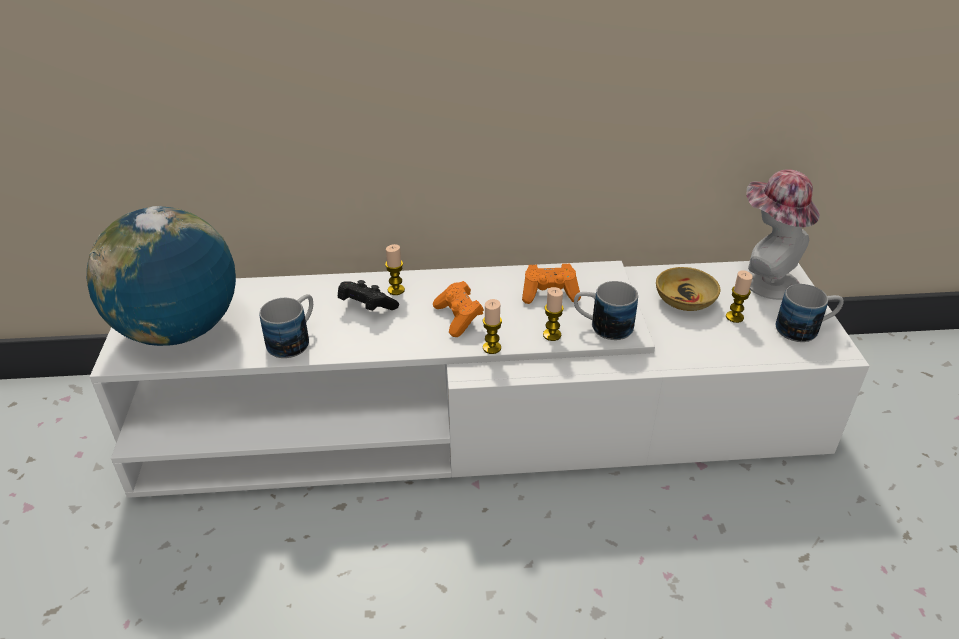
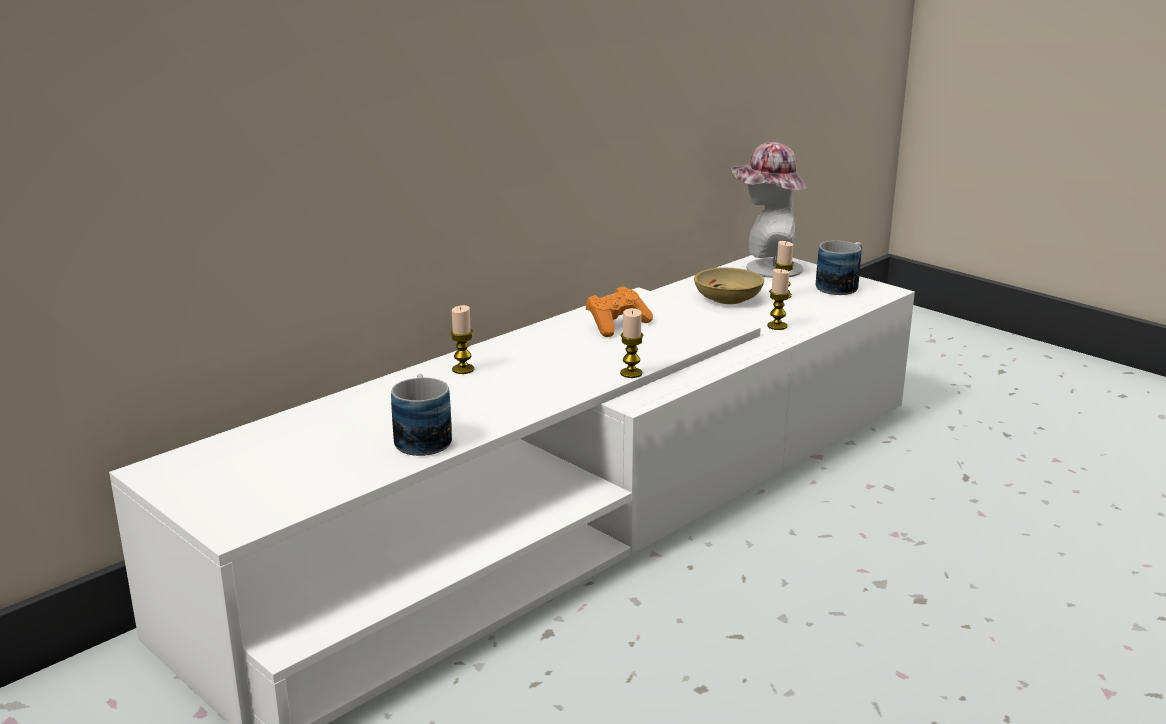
camera: 40 degrees left, 15 degrees down
(179, 331) = (267, 480): globe -> none
(366, 307) = (455, 390): black game controller -> none
(458, 318) = (564, 366): orange game controller -> none
(552, 335) = (667, 348): candle -> candle (777, 326)
(602, 326) = (699, 329): mug -> none

